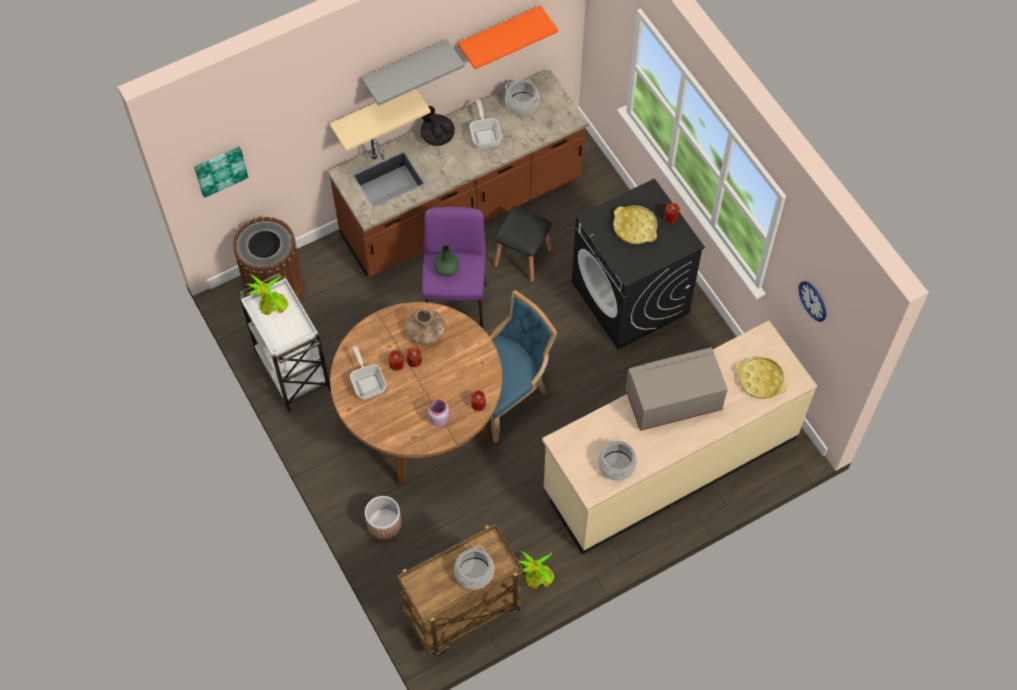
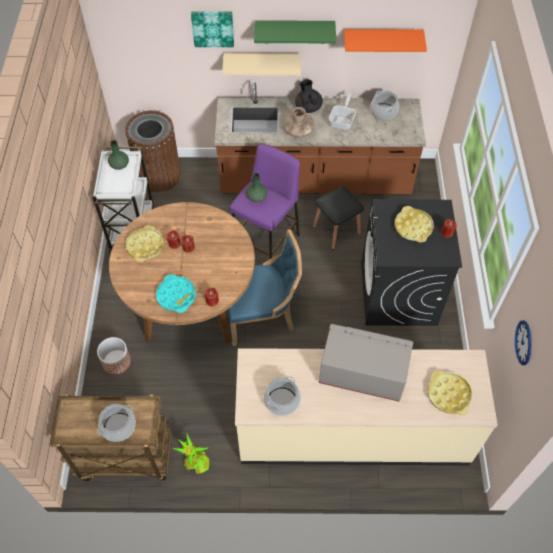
camera: 30 degrees right, 5 degrees down
(220, 170) = (127, 50): picture -> picture (213, 28)
(271, 305) = (119, 165): potted plant -> green vase
(368, 382) = (145, 246): frying pan -> yellow tray
(405, 68) = (294, 31): grey shelf -> green shelf
(426, 332) = (211, 231): brown vase -> brown vase (298, 131)
(439, 418) = (176, 296): pink jar -> turquoise tray

